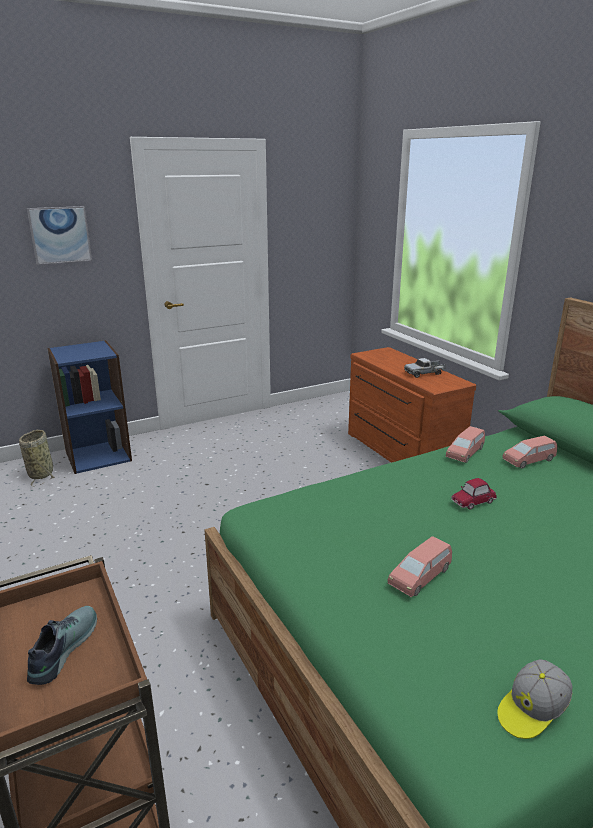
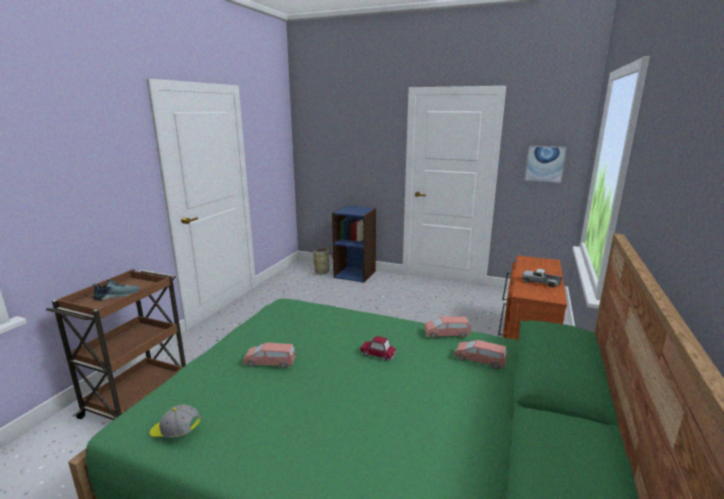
camera: 50 degrees right, 5 degrees down
(60, 235) = (362, 143): picture -> picture (545, 164)

